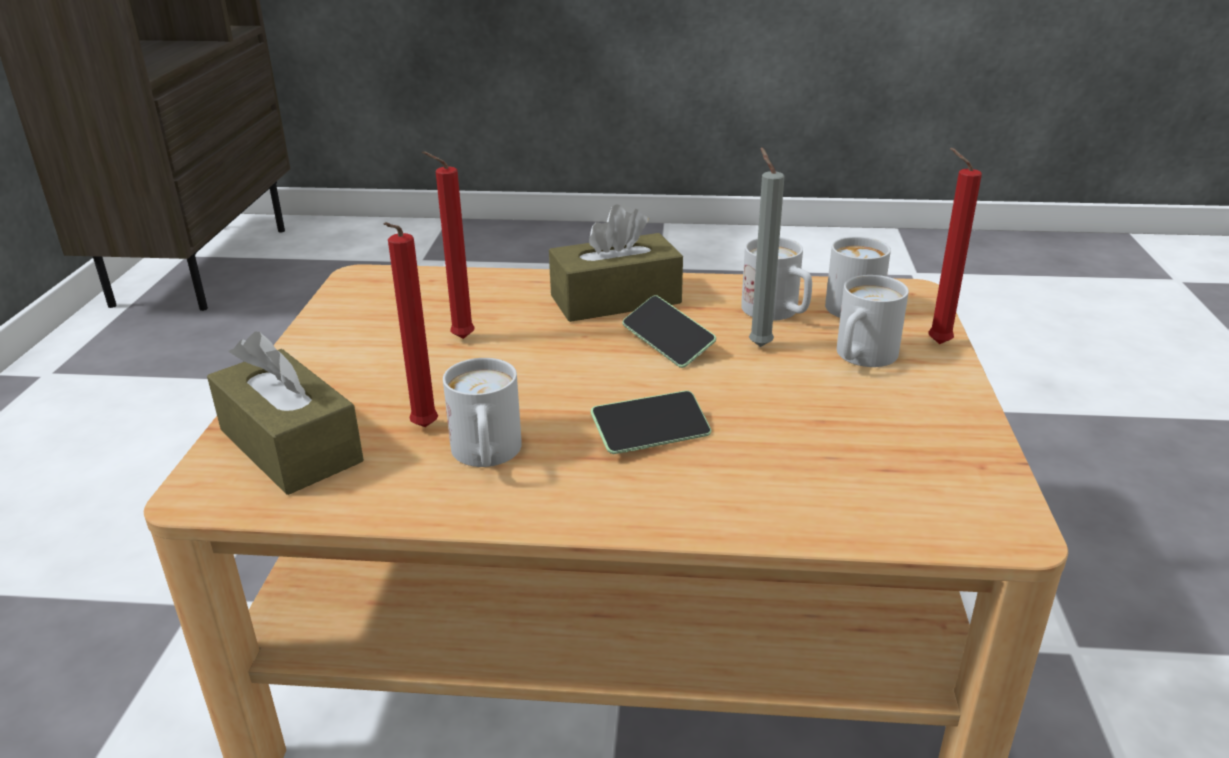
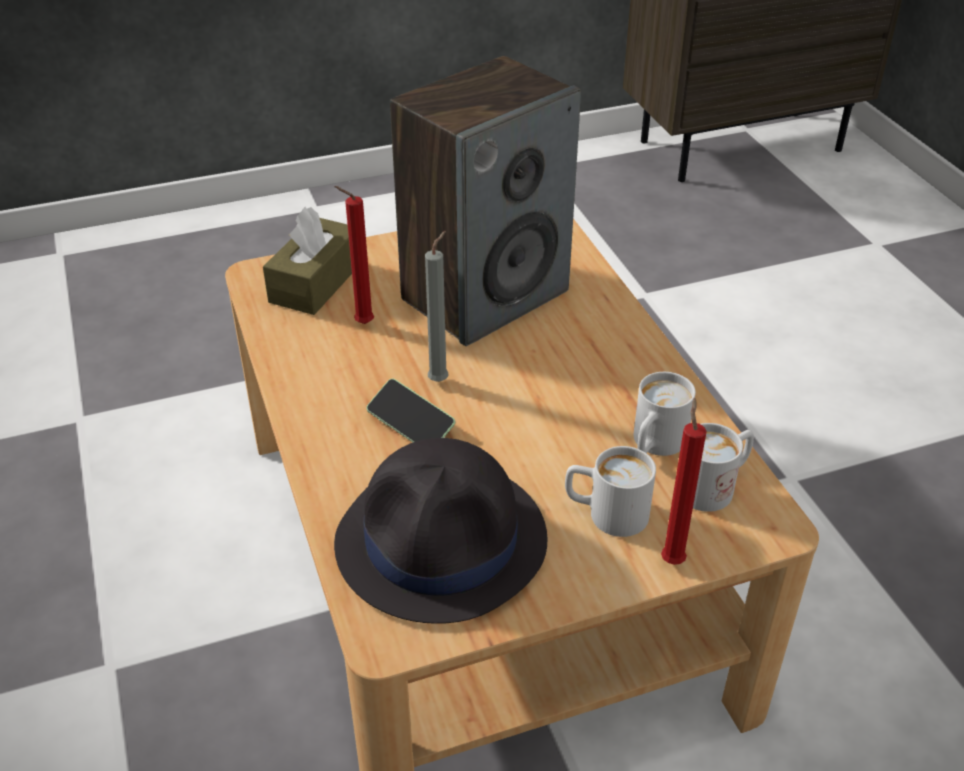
camera: 65 degrees right, 10 degrees up
(459, 339) = (485, 295): red candle -> speaker
(486, 456) = (345, 360): white mug -> none
(615, 299) = (606, 347): brown tissue box -> none
(667, 343) = (551, 396): phone -> none
(758, 345) = (585, 446): grey candle -> grey candle (440, 379)
(863, 458) = (443, 542): none -> black hat

